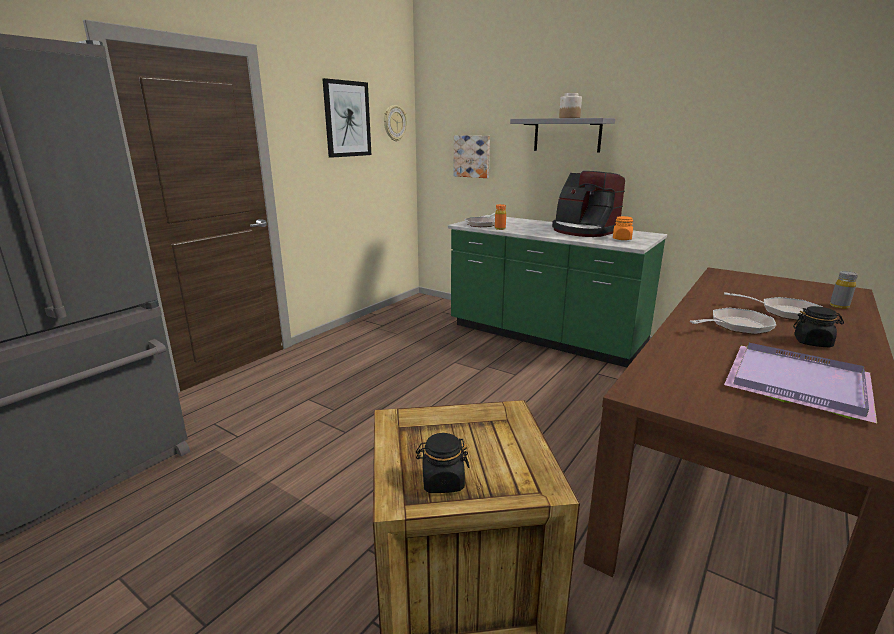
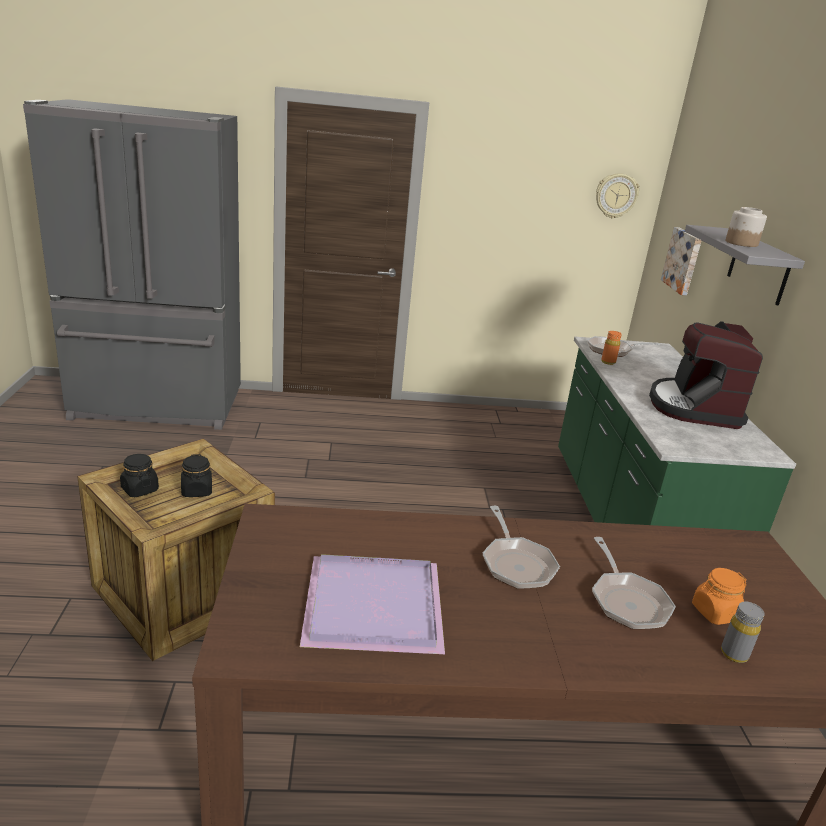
camera: 50 degrees right, 5 degrees up
(347, 119) = (535, 184): picture -> none
(622, 239) = (695, 435): orange jar -> orange jar (714, 612)
(736, 326) = (516, 564): frying pan -> frying pan turned 45 degrees clockwise
(812, 342) = (524, 621): black jar -> black jar (197, 491)

